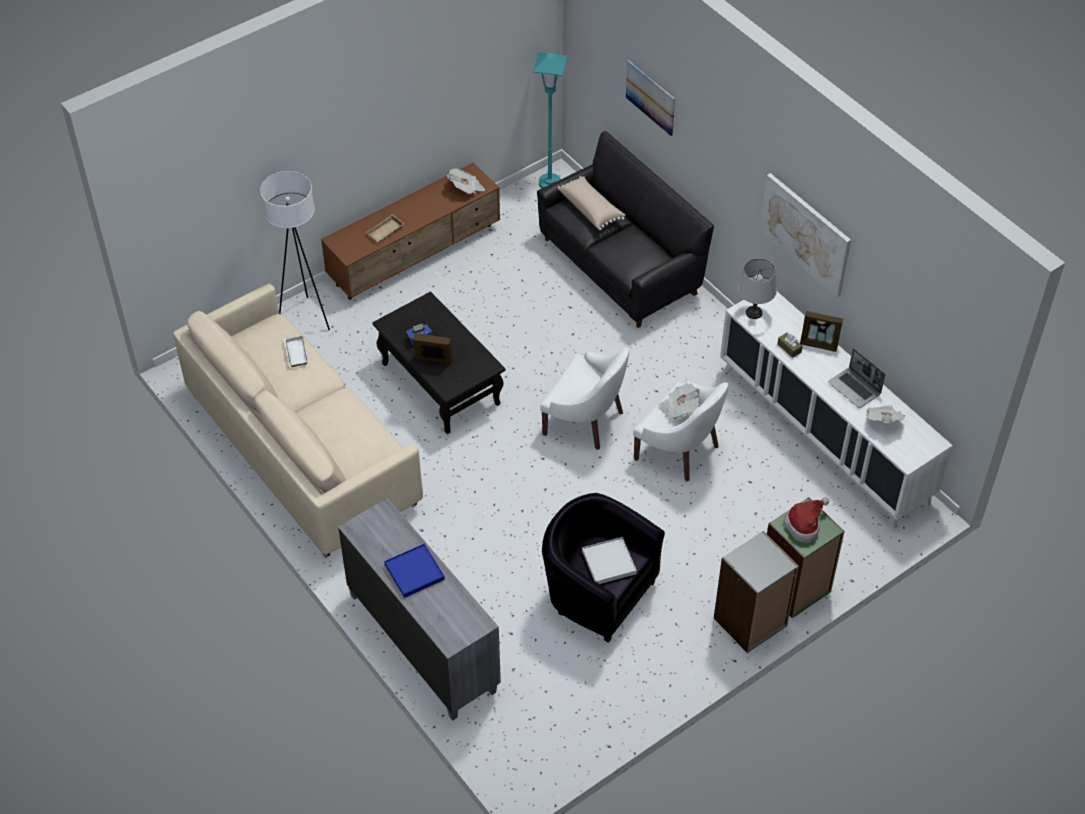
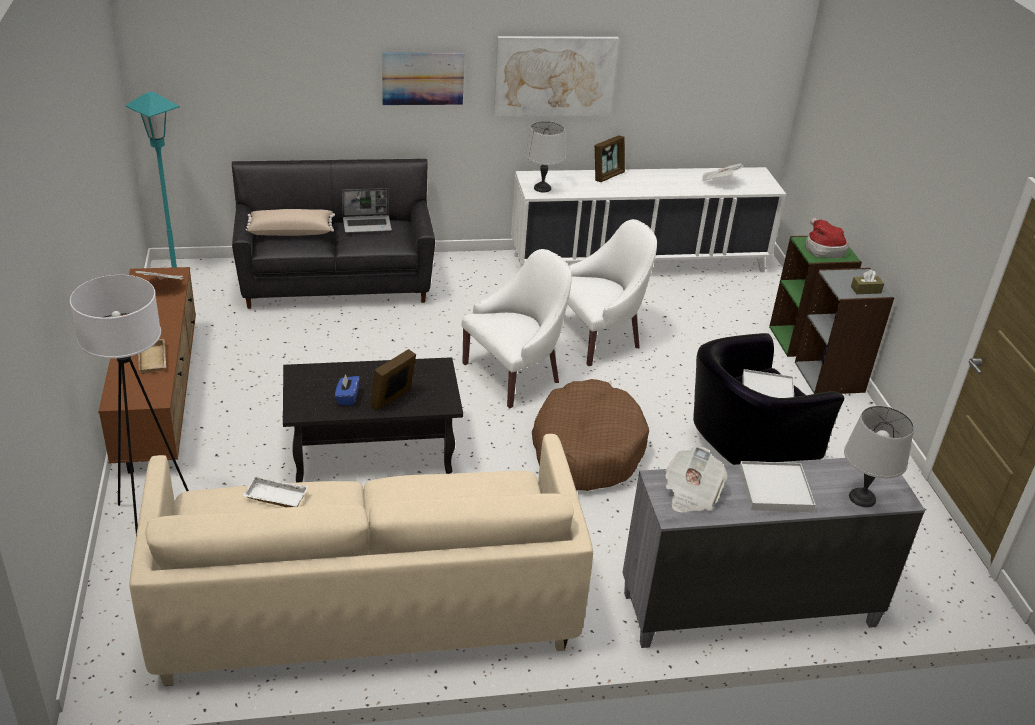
camera: 65 degrees left, 15 degrees down
(414, 572) = (775, 490): blue tray -> white tray
(437, 621) = (862, 498): none -> grey table lamp
(528, 496) = (587, 449): none -> brown dog bed
(650, 97) = (296, 68): picture -> picture (423, 78)
(678, 408) = (594, 285): newspaper -> newspaper (691, 494)
(789, 348) = (600, 189): brown tissue box -> brown tissue box (866, 290)
(855, 388) = (673, 180): laptop -> laptop (367, 225)

